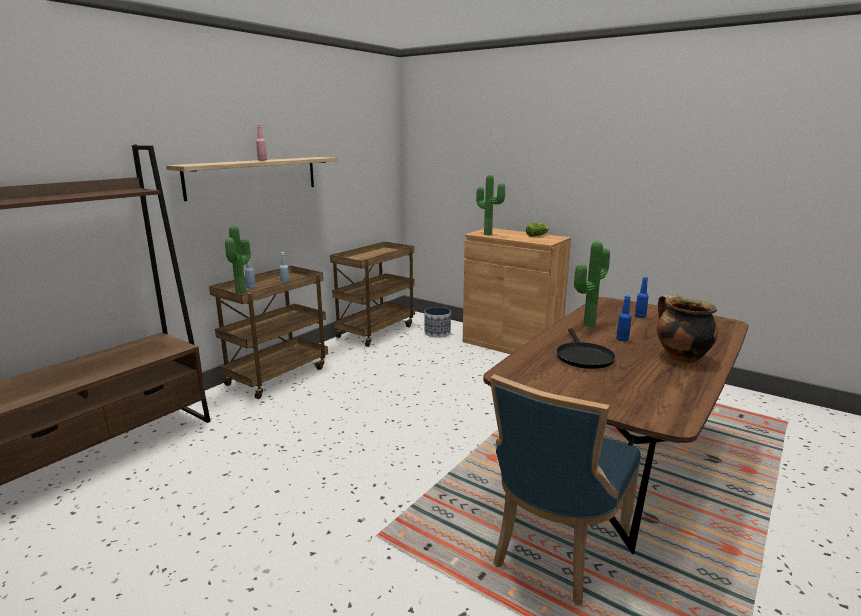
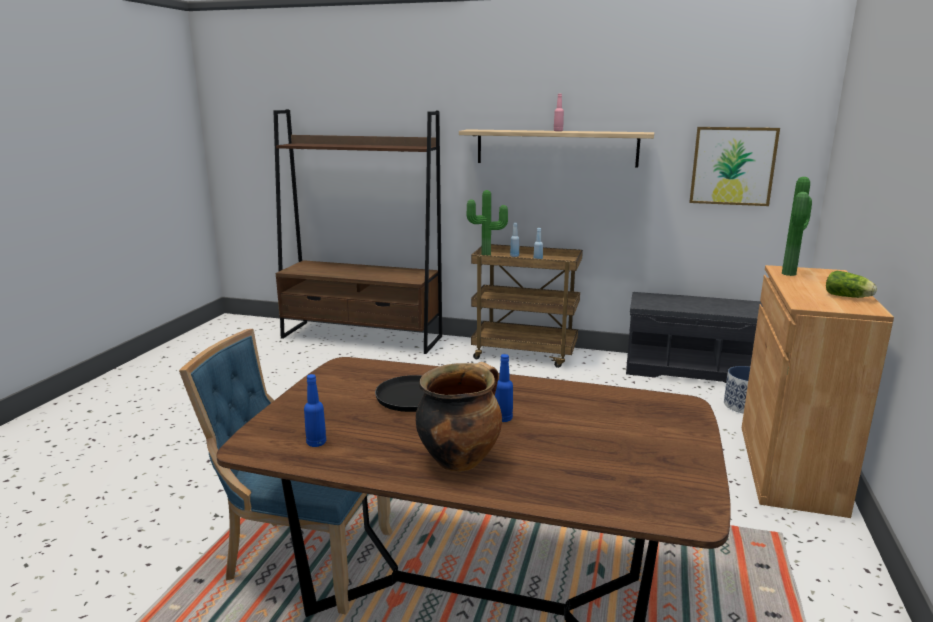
camera: 70 degrees right, 0 degrees up
(363, 178) = (732, 166): none -> picture
(375, 331) = (691, 369): brown cart -> grey bench
(587, 324) = (545, 394): potted plant -> none
(640, 316) = (629, 431): blue bottle -> blue bottle (316, 443)

